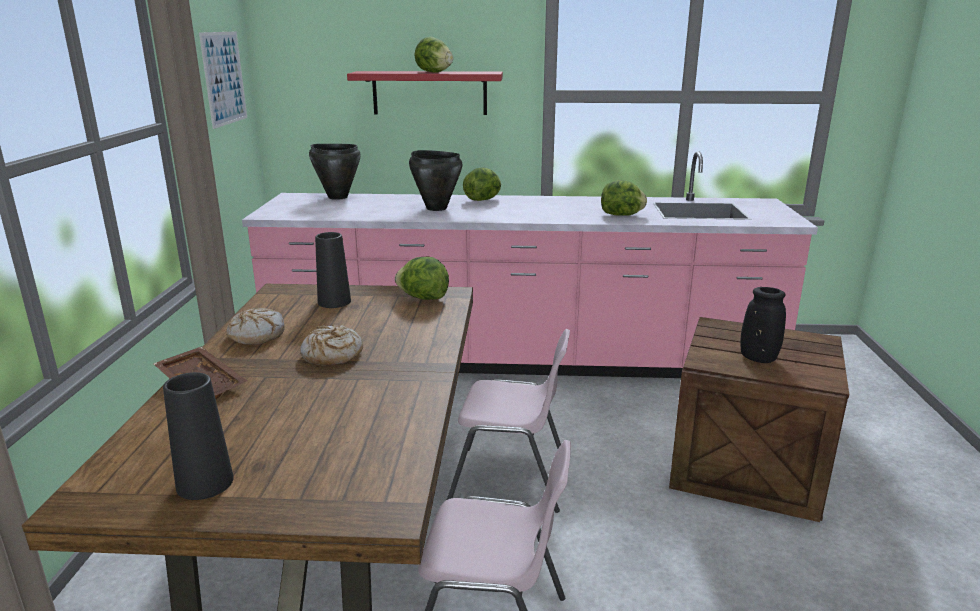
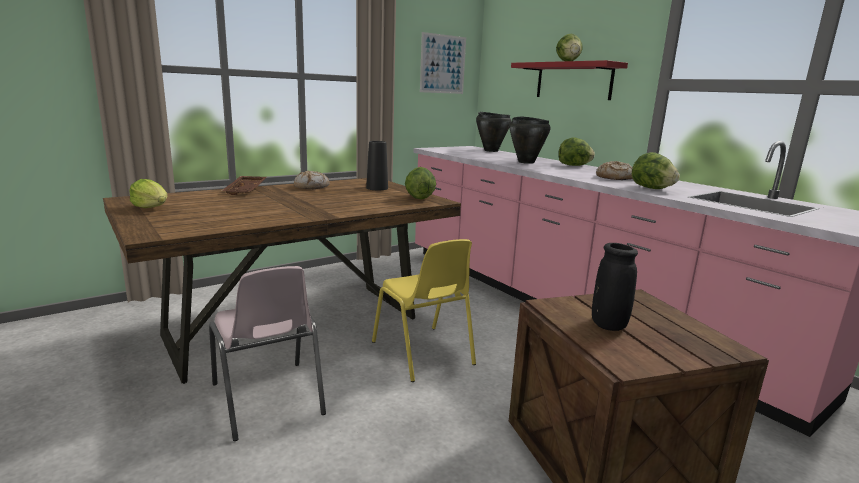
camera: 50 degrees right, 5 degrees down
(205, 483) = (152, 208): black vase -> lettuce
(332, 355) = (309, 199): bread -> bread (614, 178)
(511, 480) = (423, 353): pink chair -> yellow chair

